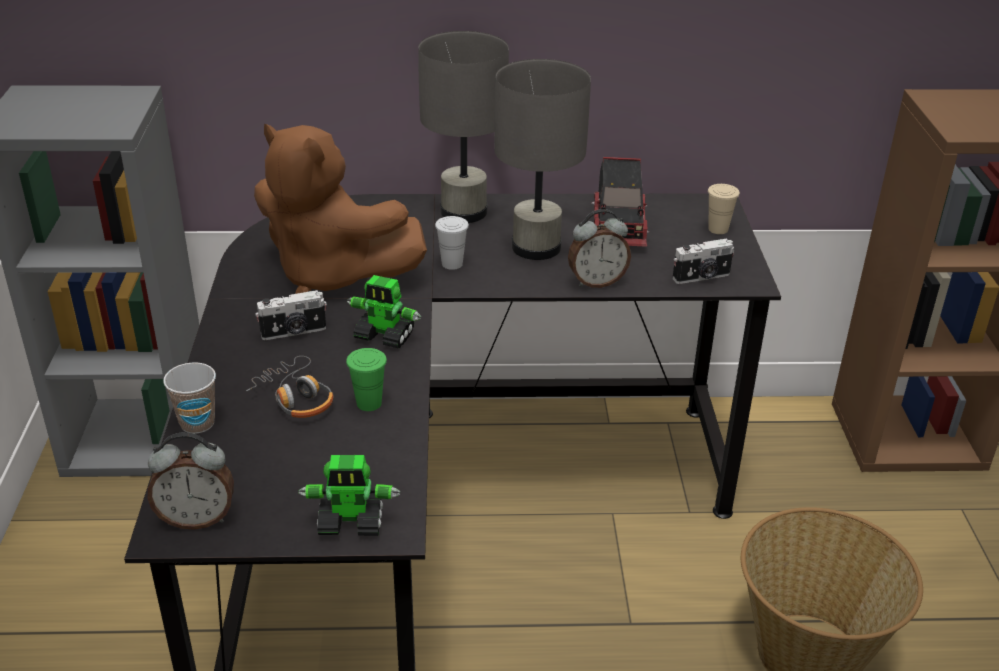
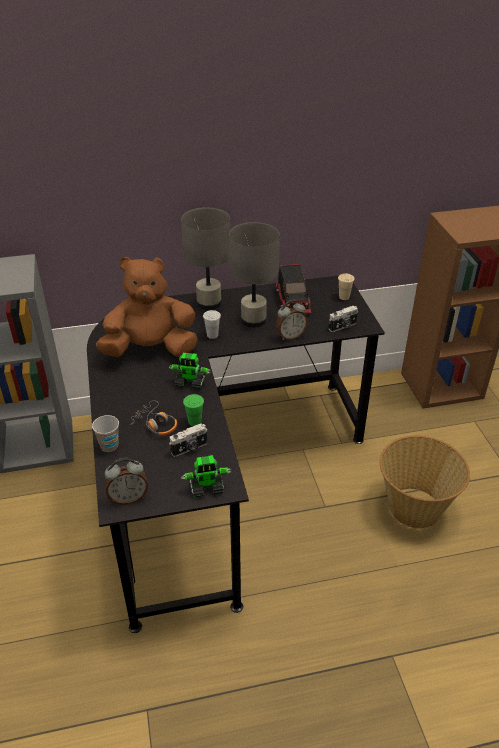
camera: 10 degrees left, 5 degrees up
(294, 332) = (142, 387): camera -> camera (190, 448)
(332, 275) = (151, 350): brown plush toy -> brown plush toy turned 150 degrees clockwise

